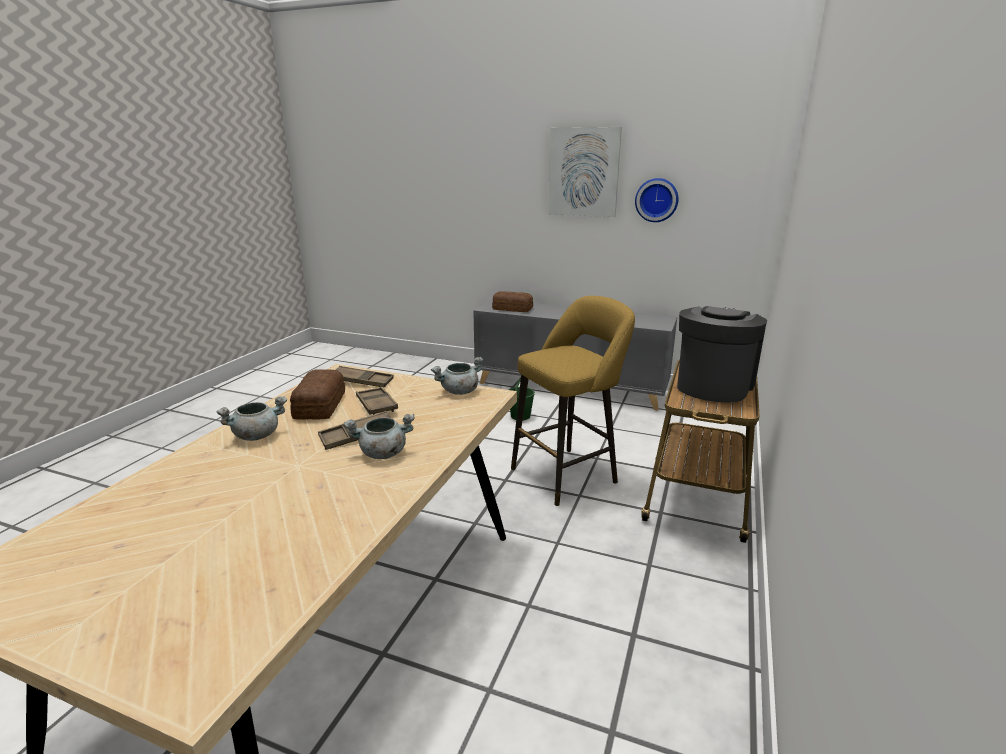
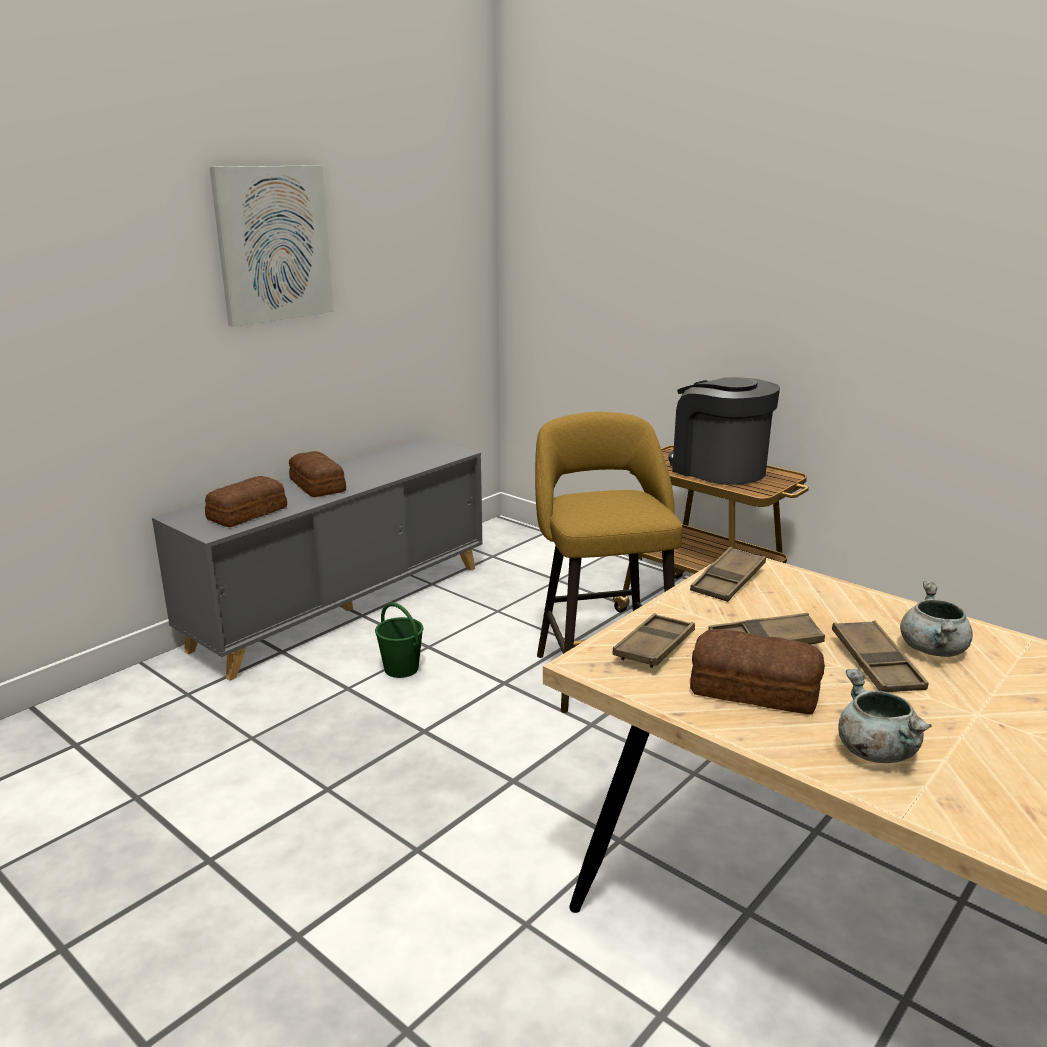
camera: 70 degrees left, 0 degrees up
(459, 391) = (728, 581): grey cooking pot -> brown tray
(562, 312) = (317, 486): none -> bread
(657, 200) = (376, 275): wall clock -> none

